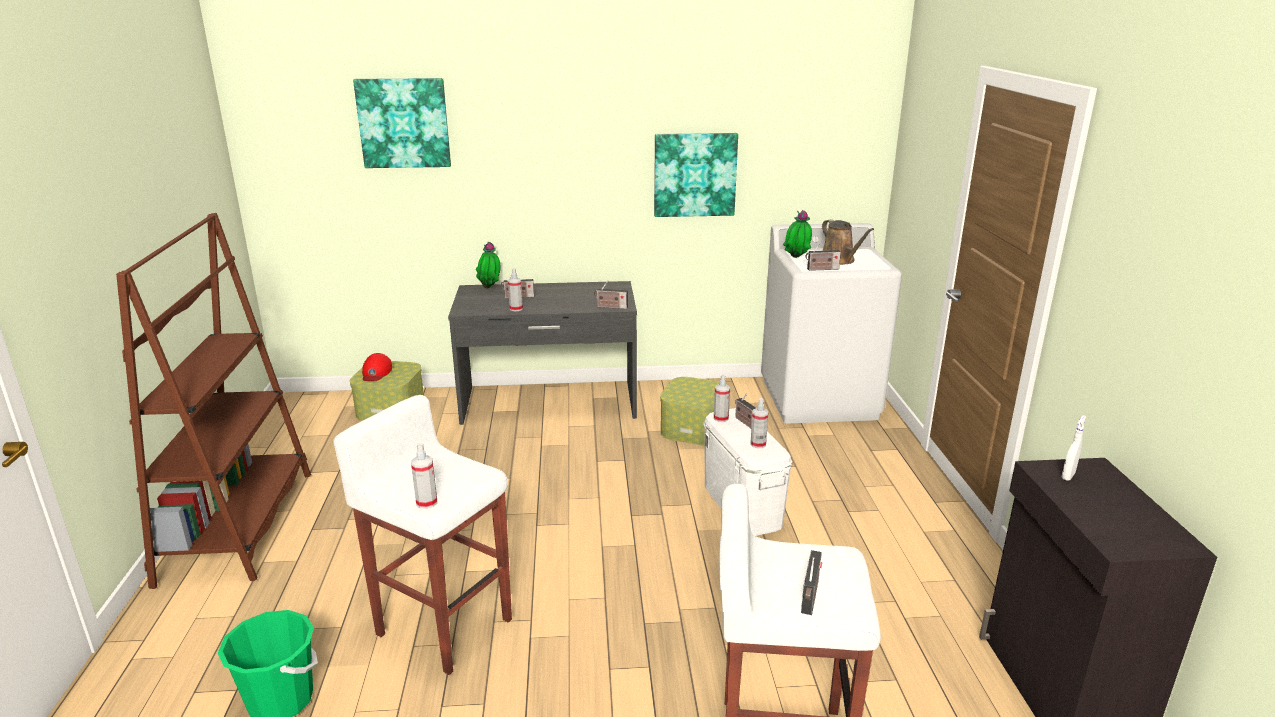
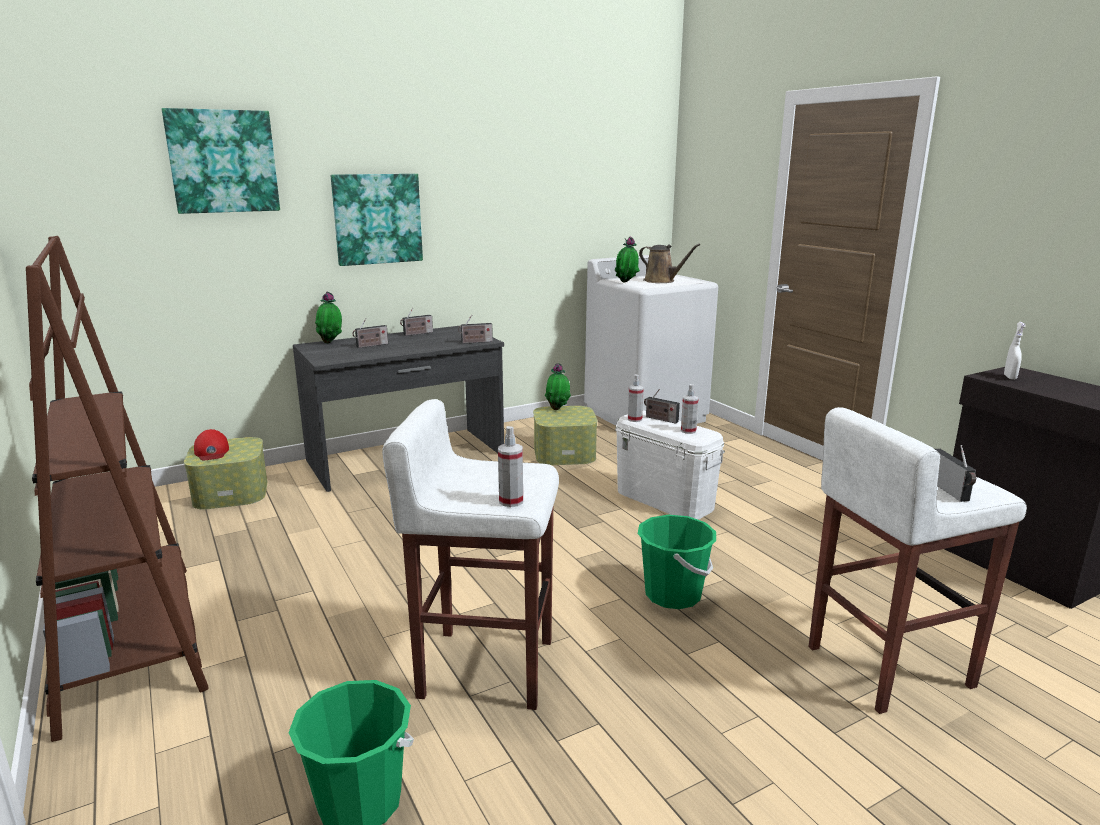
camera: 25 degrees left, 5 degrees down
(516, 309) = (382, 353): spray bottle -> none
(652, 608) = (673, 595): none -> green bucket
(694, 174) = (519, 214): picture -> picture (377, 219)
(696, 382) = (558, 409): none -> potted plant
(821, 269) = (657, 286): radio -> radio (417, 334)

